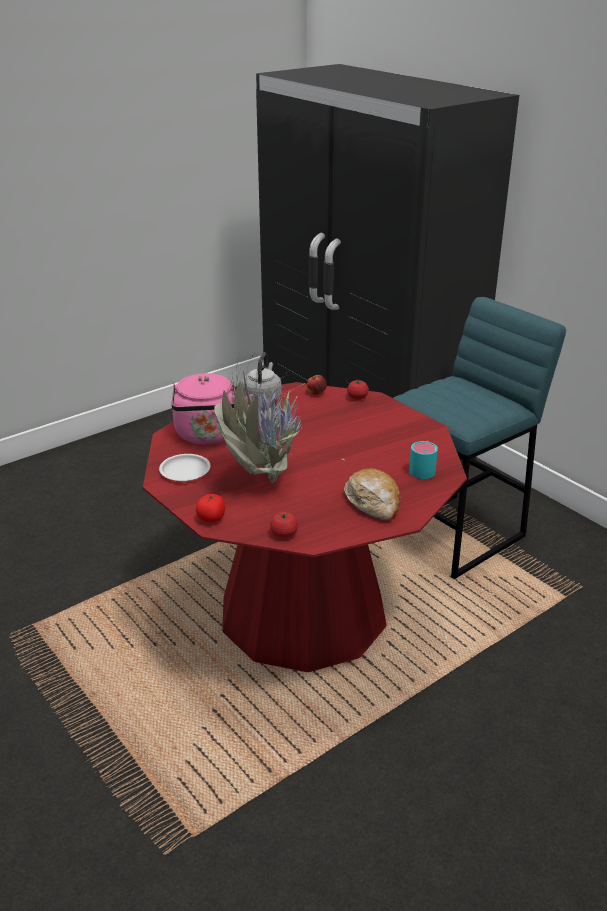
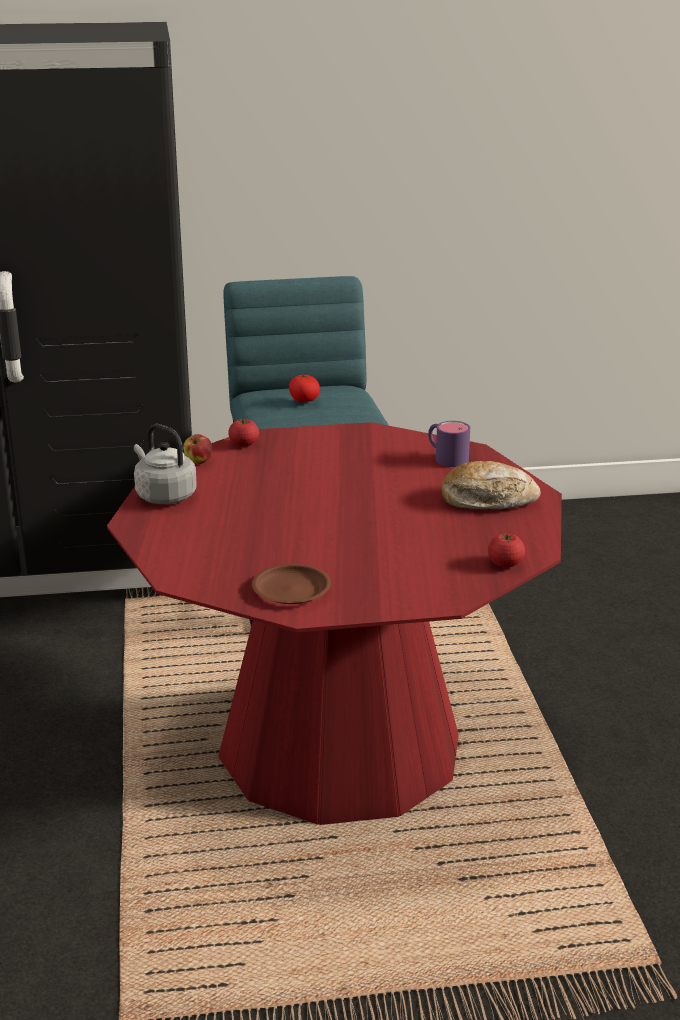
camera: 60 degrees left, 5 degrees down
(185, 471) = (291, 589): white plate -> brown plate
(208, 435) = (216, 553): pink kettle -> none
(211, 518) = (427, 598): tomato -> tomato (304, 400)
(264, 477) = (367, 543): potted plant -> none
(423, 468) = (446, 457): turquoise mug -> purple mug

